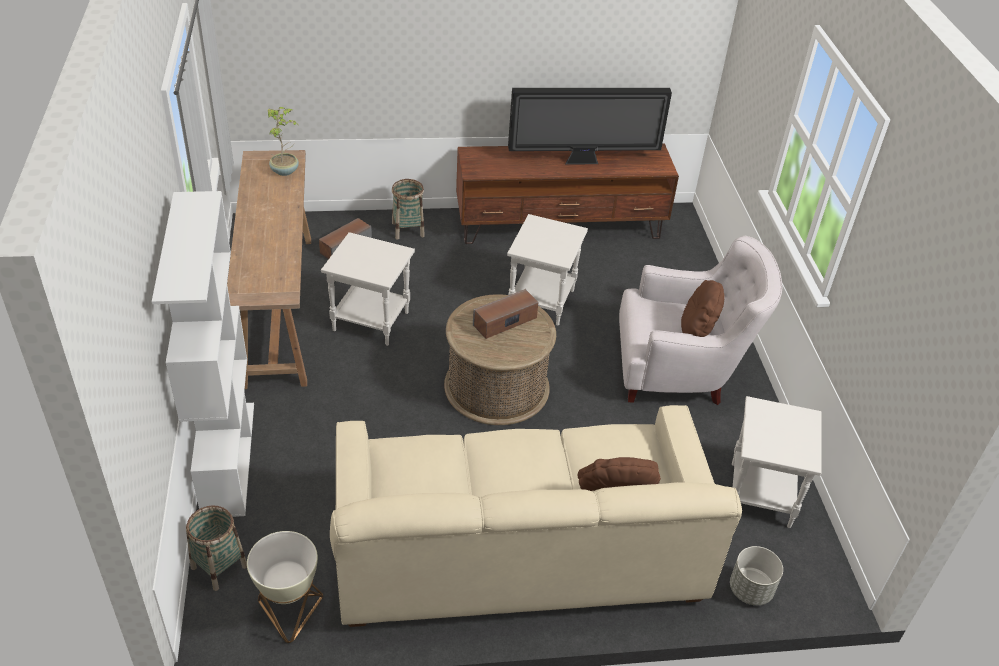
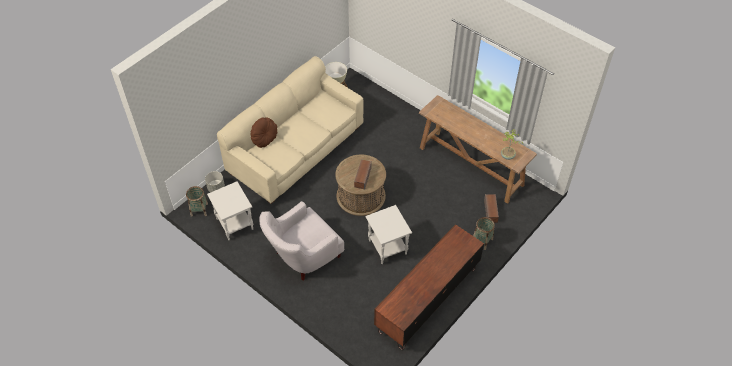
camera: 140 degrees right, 10 degrees up
(219, 567) = (369, 88): basket -> basket (199, 209)
(228, 457) = (408, 112): white bookcase -> none
(369, 322) = (434, 186): white side table -> none
(583, 161) = (424, 281): television -> none
(696, 333) = (295, 235): brown pillow -> none

